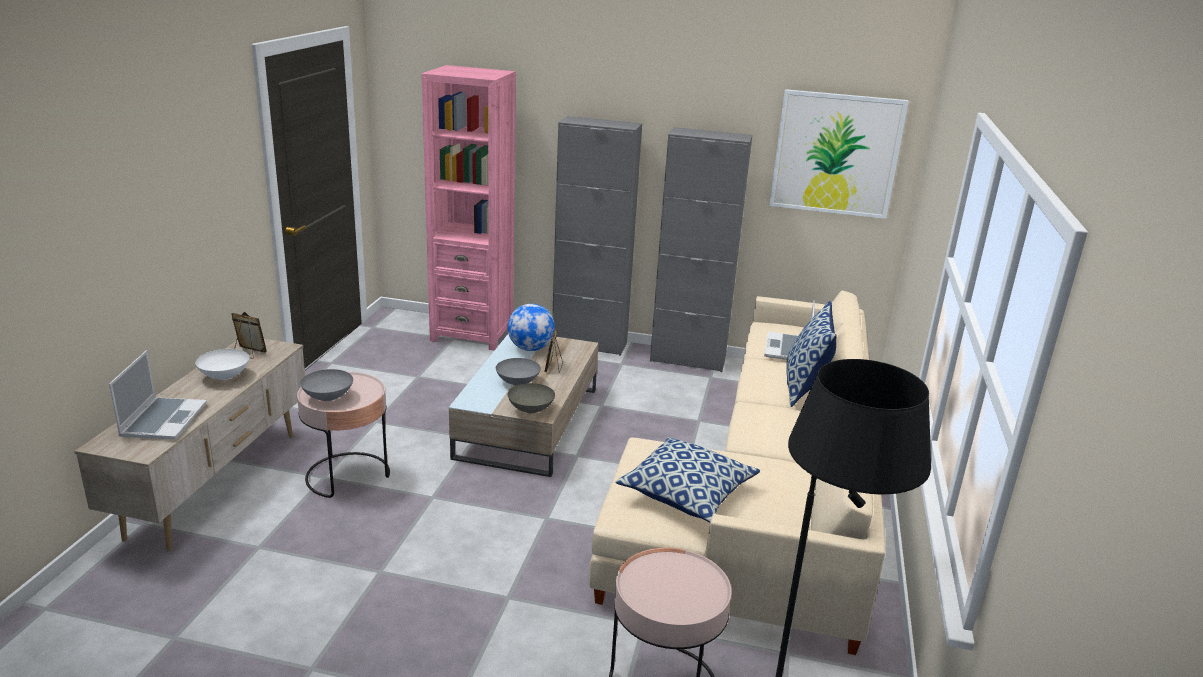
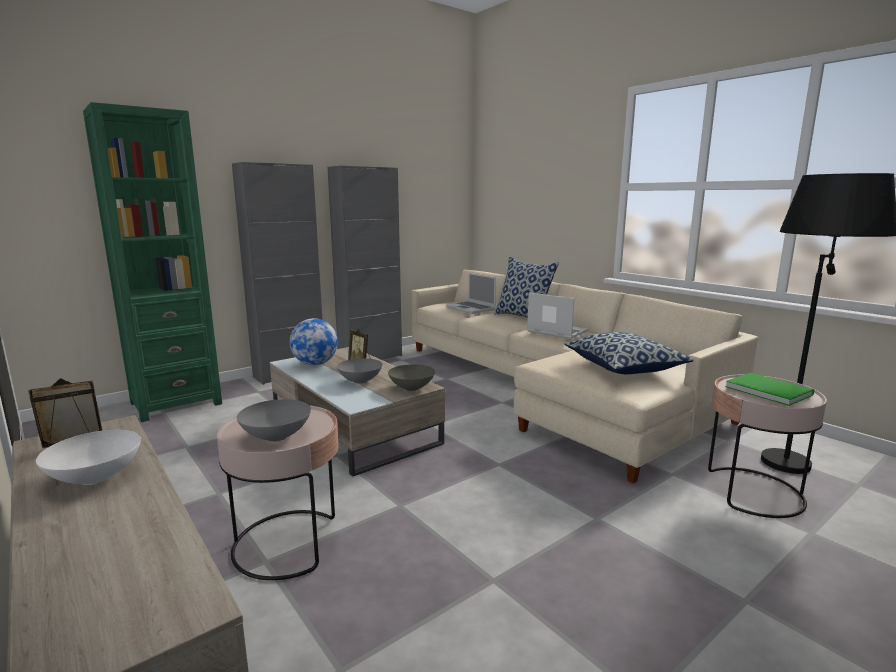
camera: 50 degrees left, 10 degrees down
(163, 420) = (115, 561): laptop -> laptop (556, 332)
(472, 334) = (176, 403): pink bookcase -> green bookcase
(672, 583) = (767, 390): none -> green book
(836, 154) = (431, 180): picture -> none

